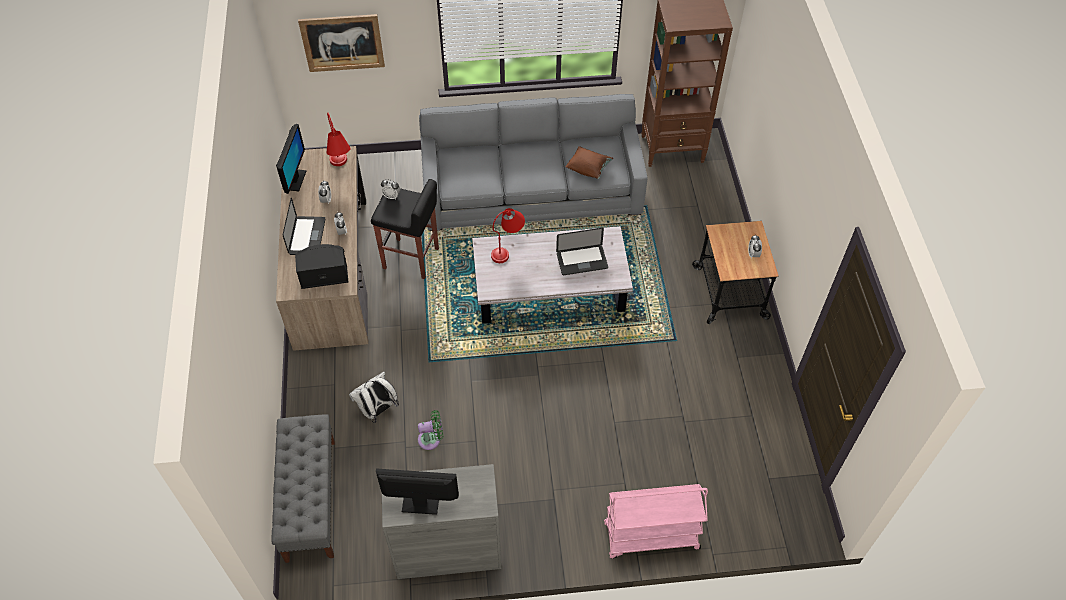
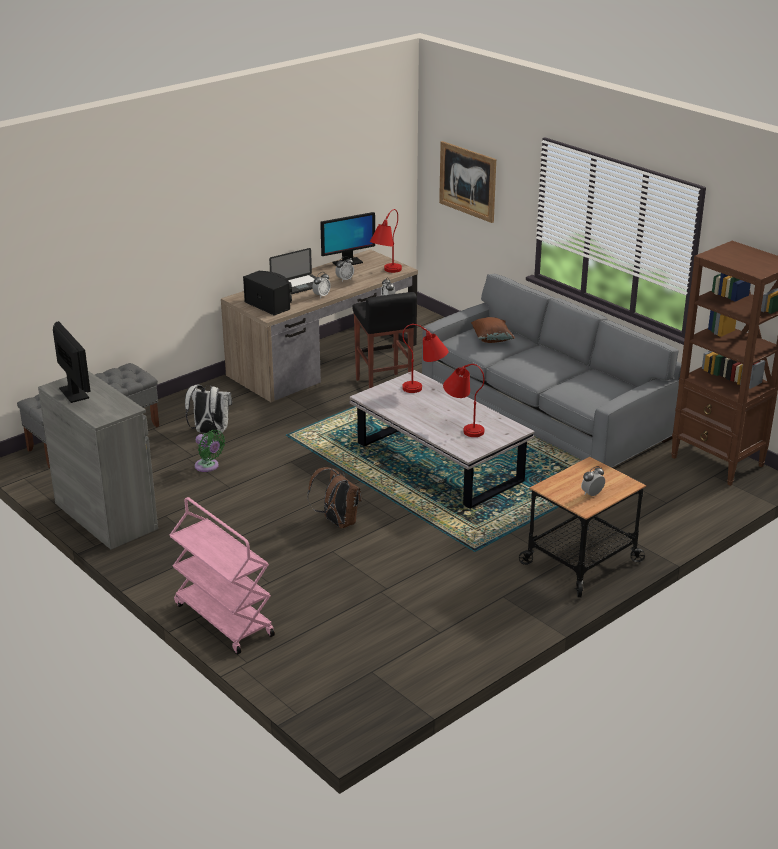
camera: 55 degrees right, 25 degrees down
(580, 398) = (337, 522): none -> brown backpack
(582, 261) = (463, 426): laptop -> red table lamp
(588, 169) = (576, 389): brown pillow -> brown pillow (491, 339)

